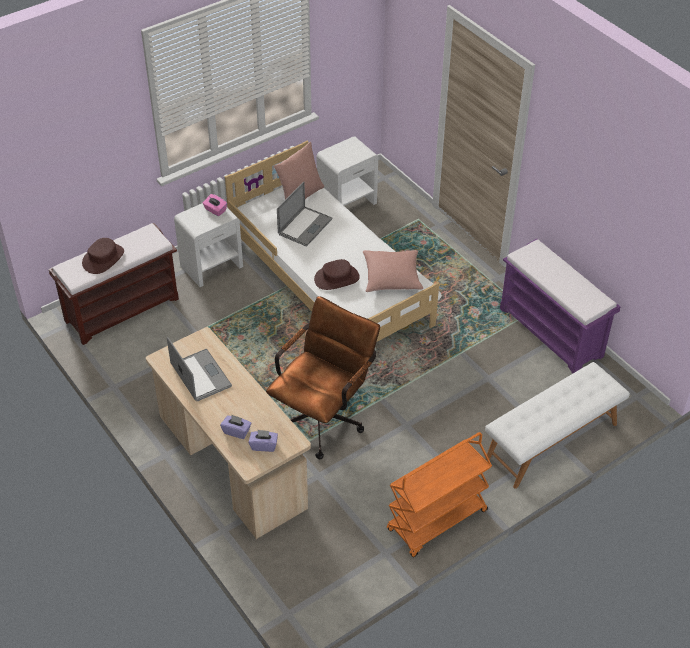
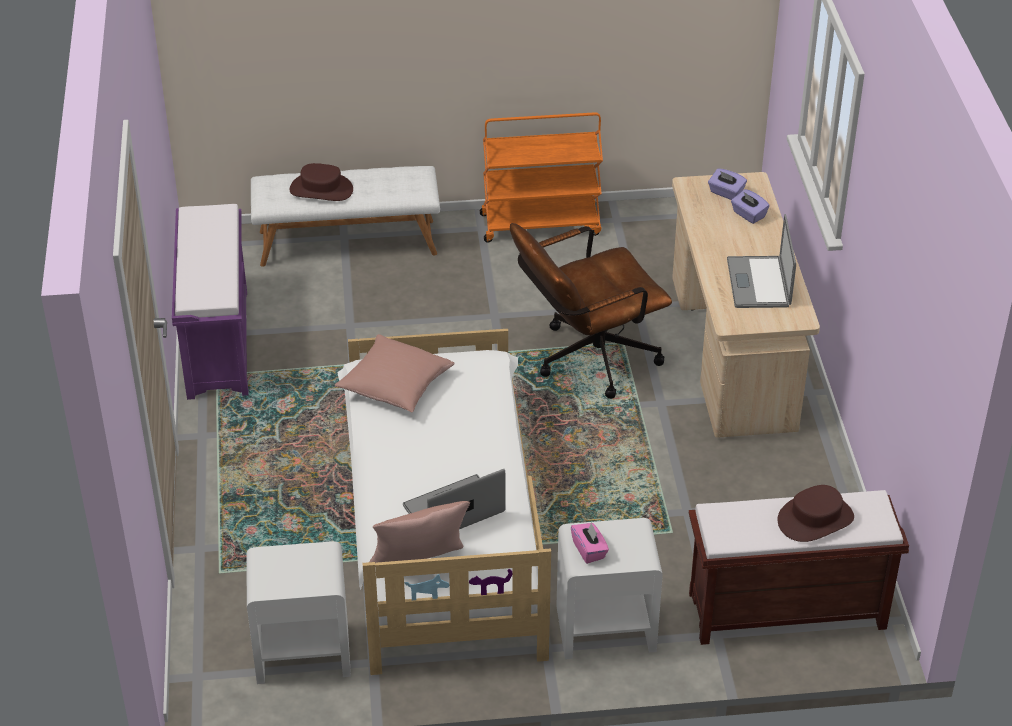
camera: 150 degrees left, 5 degrees down
(336, 278) = (471, 413): brown hat -> brown hat (321, 189)

